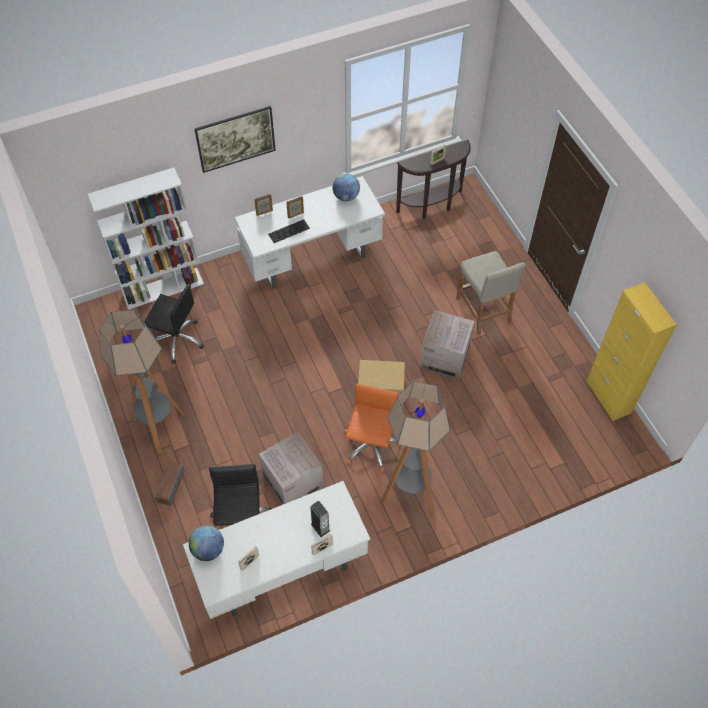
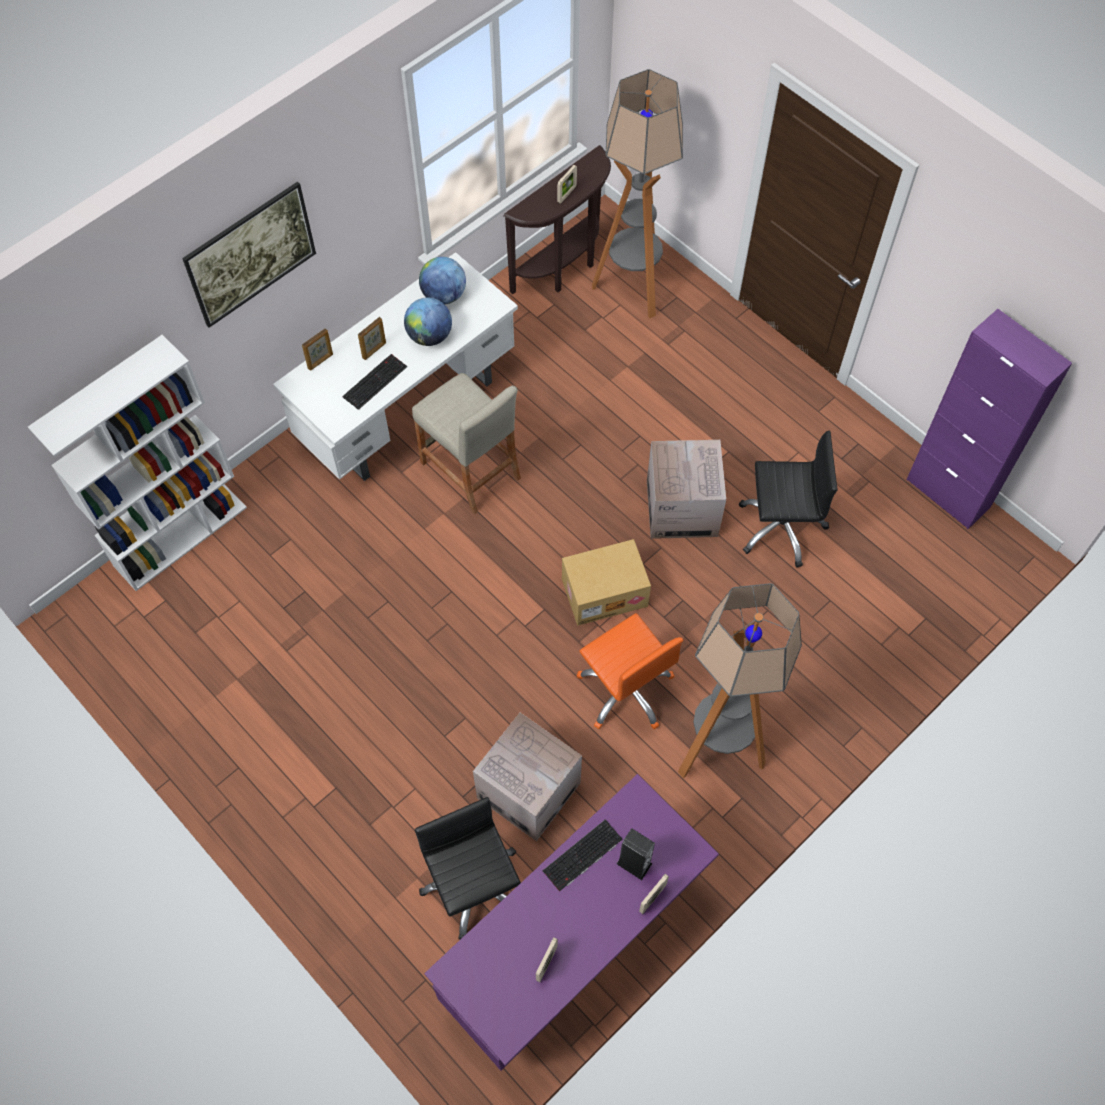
camera: 20 degrees left, 5 degrees up
(159, 428) = (274, 776): floor lamp -> floor lamp (632, 288)
(170, 486) = (333, 868): speaker -> none
(177, 340) = (241, 616): black office chair -> black office chair (780, 527)
(208, 549) = (470, 967): globe -> globe (429, 336)
(282, 572) = (572, 946): white desk -> purple desk
(293, 513) = (582, 856): none -> keyboard
(370, 445) = (626, 689): orange office chair -> orange office chair turned 150 degrees clockwise
(483, 310) = (710, 414): beige stool -> beige stool (470, 470)
(608, 397) = (948, 493): yellow cabinet -> purple cabinet

